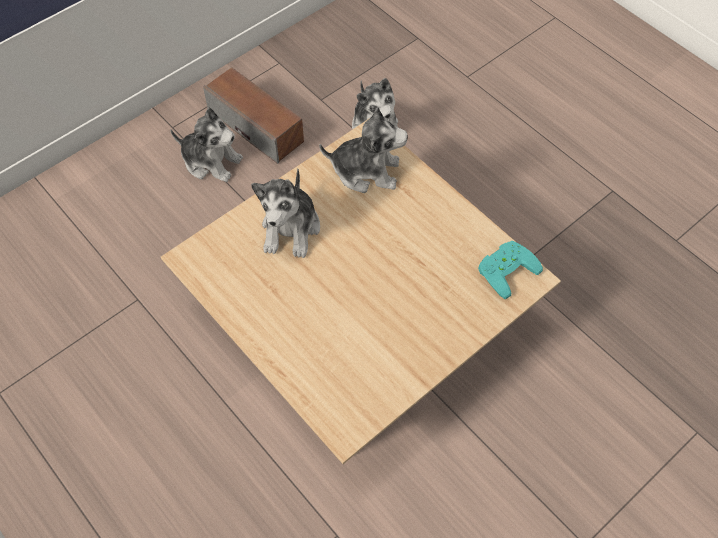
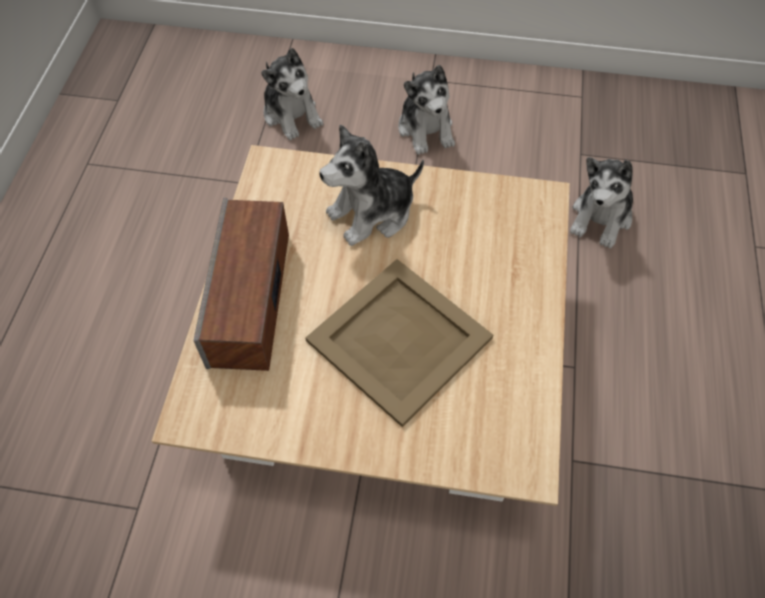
camera: 50 degrees right, 0 degrees up
(256, 126) = (497, 131): speaker -> speaker (251, 298)
(366, 171) = (500, 224): plush toy -> plush toy (292, 114)
(395, 281) = (397, 339): none -> beige tray
(505, 268) = (515, 433): turquoise game controller -> none

